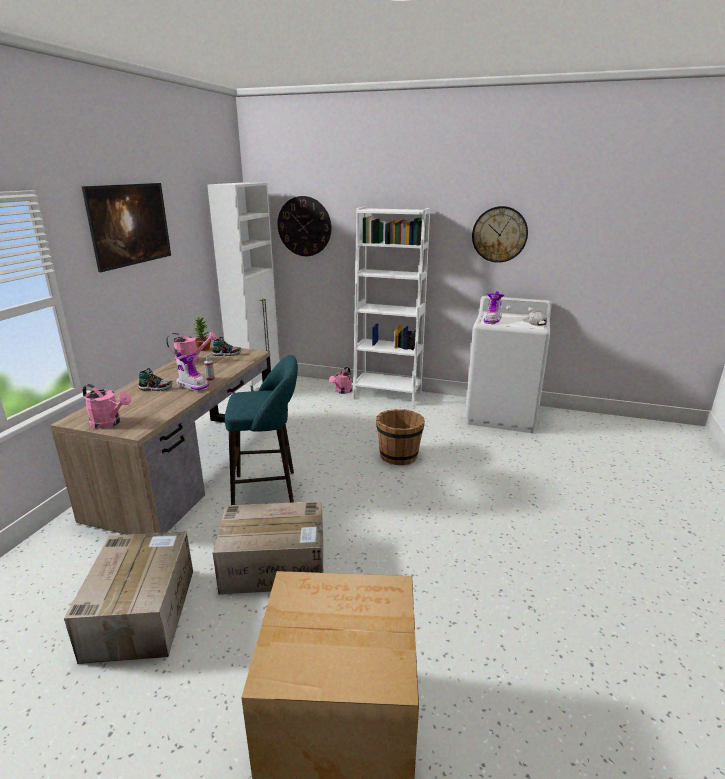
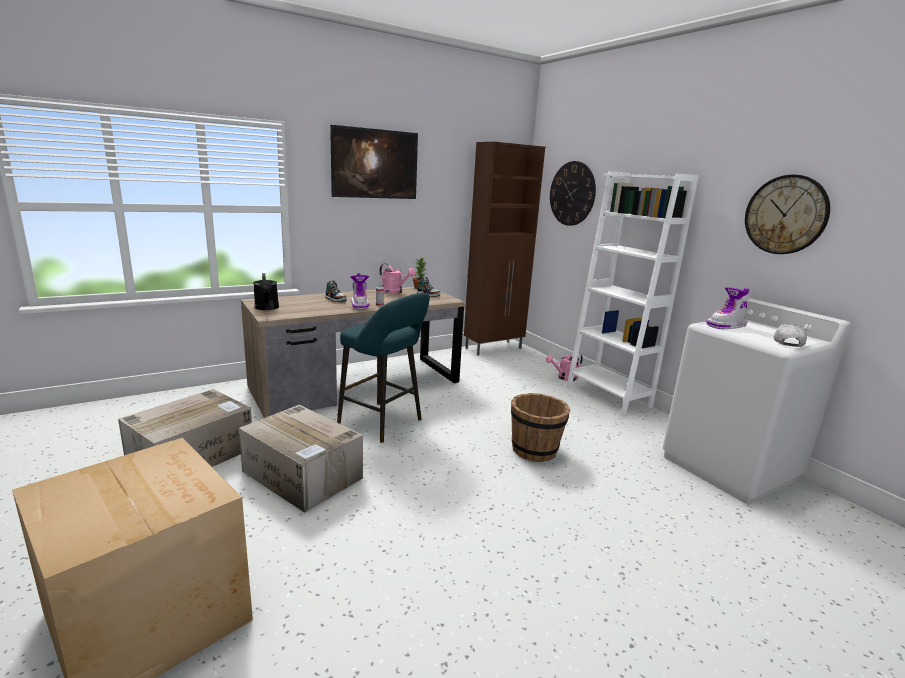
camera: 40 degrees right, 5 degrees down
(110, 423) = (267, 308): pink watering can -> black watering can
(257, 385) = (494, 348): white cabinet -> brown cabinet

